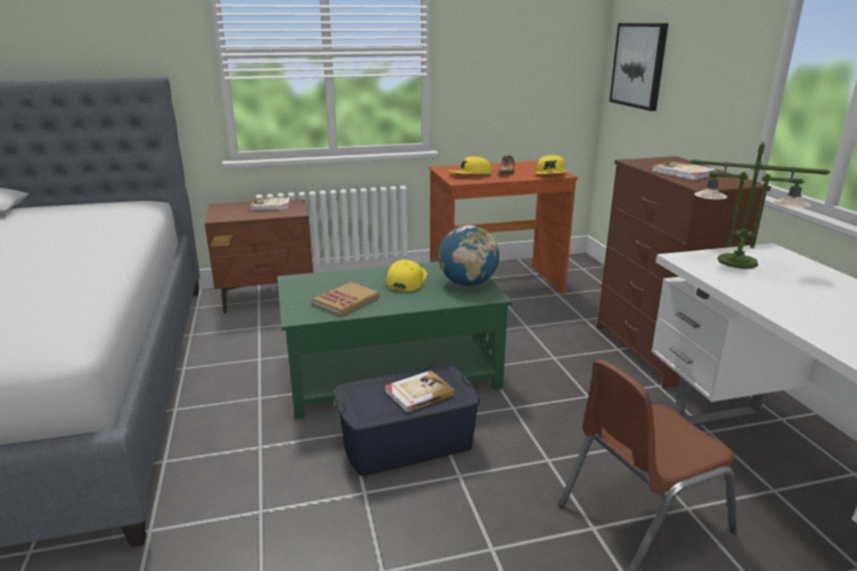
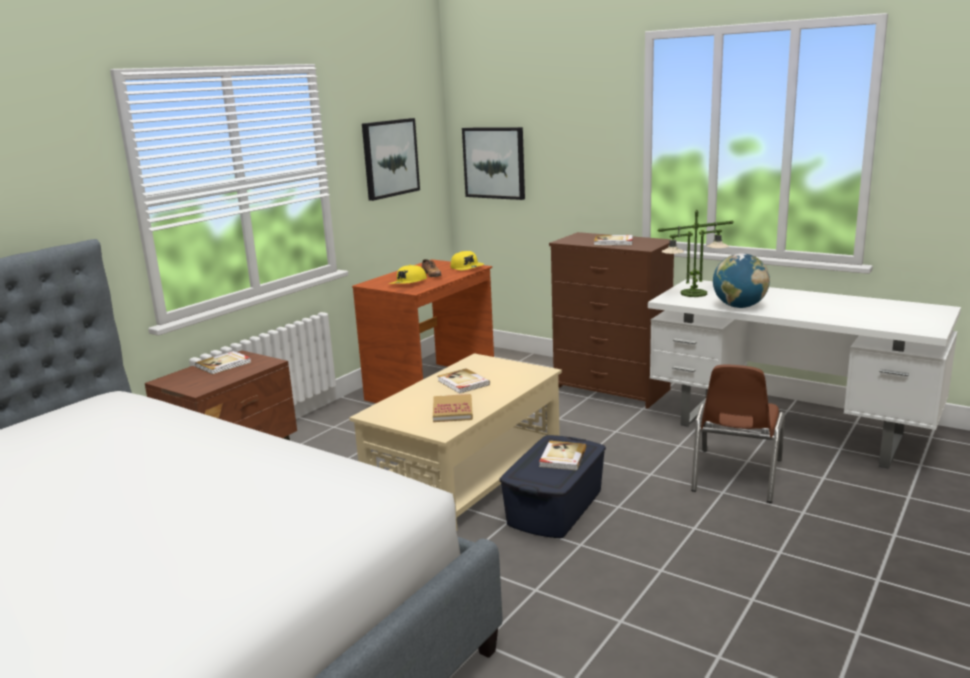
camera: 40 degrees left, 5 degrees down
(390, 373) = (465, 476): green coffee table -> beige coffee table
(406, 280) = (463, 383): yellow cap -> book
(468, 283) = (510, 369): globe -> globe (739, 306)
(518, 48) = (390, 158): none -> picture

